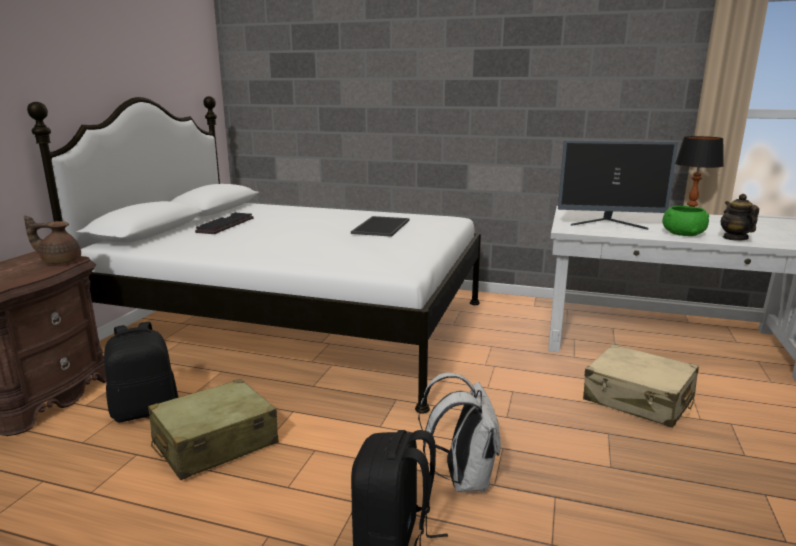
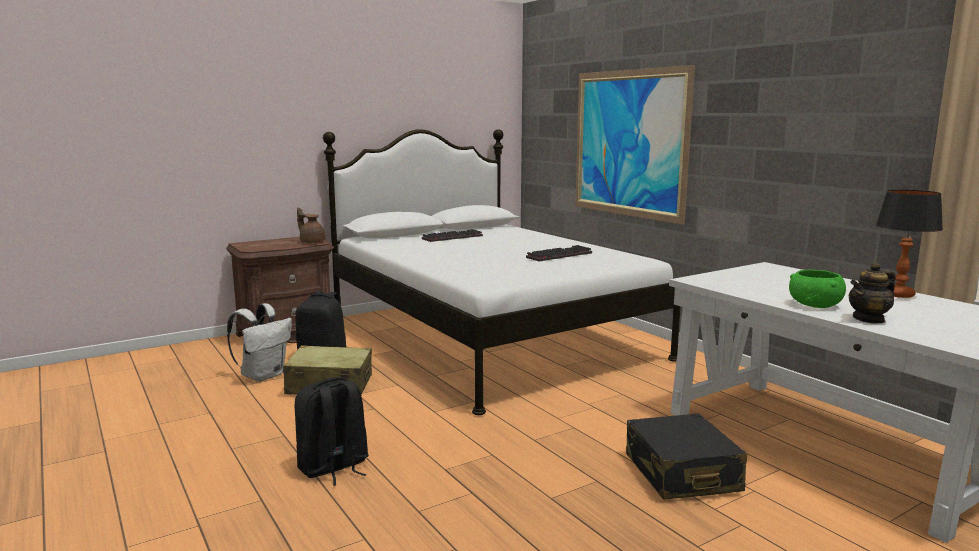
camera: 40 degrees right, 5 degrees down
(380, 226) = (559, 255): tray -> keyboard
(381, 108) = (628, 143): none -> picture
(463, 478) = (432, 457): white backpack -> white backpack (263, 375)
(609, 224) = (759, 284): monitor -> none
(638, 399) = (681, 473): beige suitcase -> black suitcase
(735, 238) = (869, 319): teapot -> teapot turned 150 degrees counterclockwise

